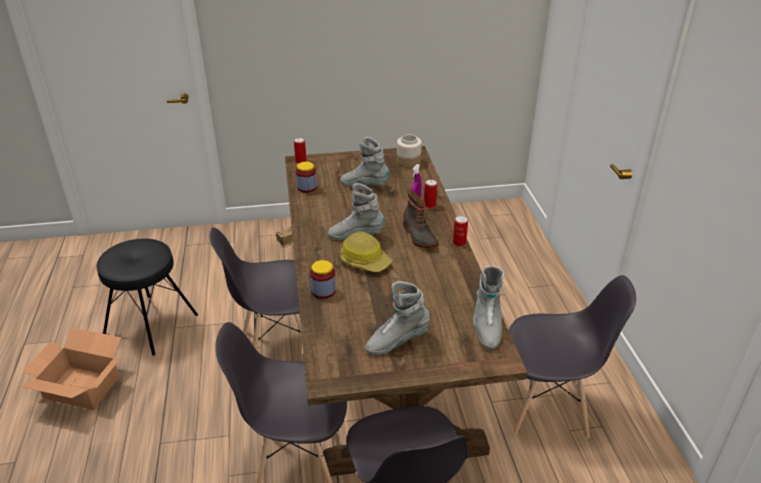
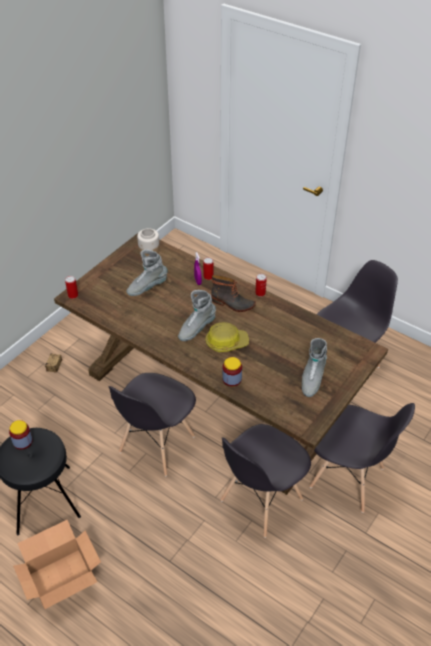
camera: 45 degrees left, 10 degrees up
(307, 187) = (111, 314): jar -> jar (22, 441)
(486, 327) = (341, 337): grey boot -> none

